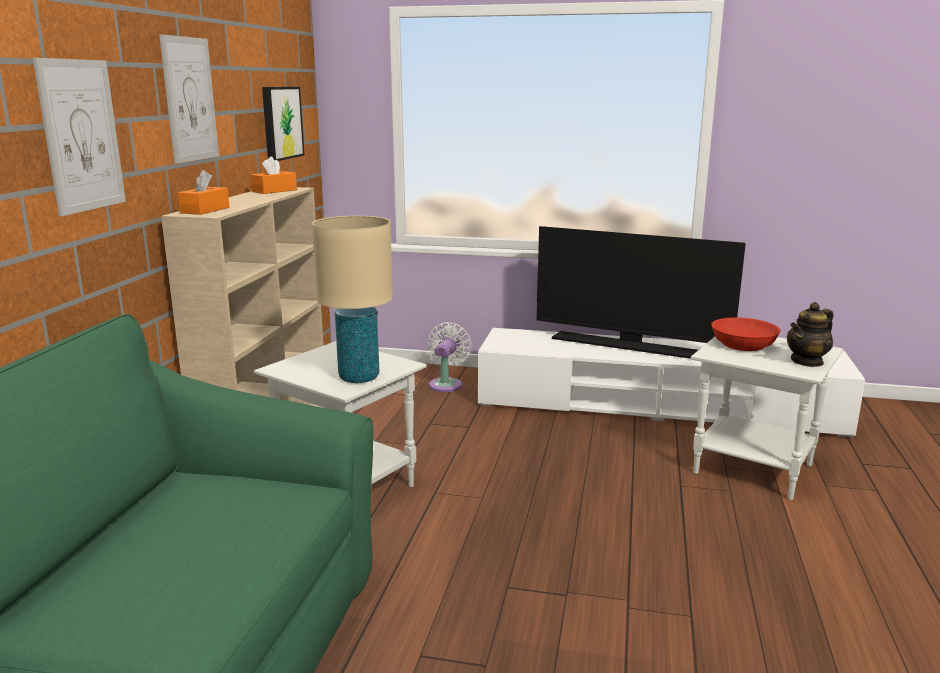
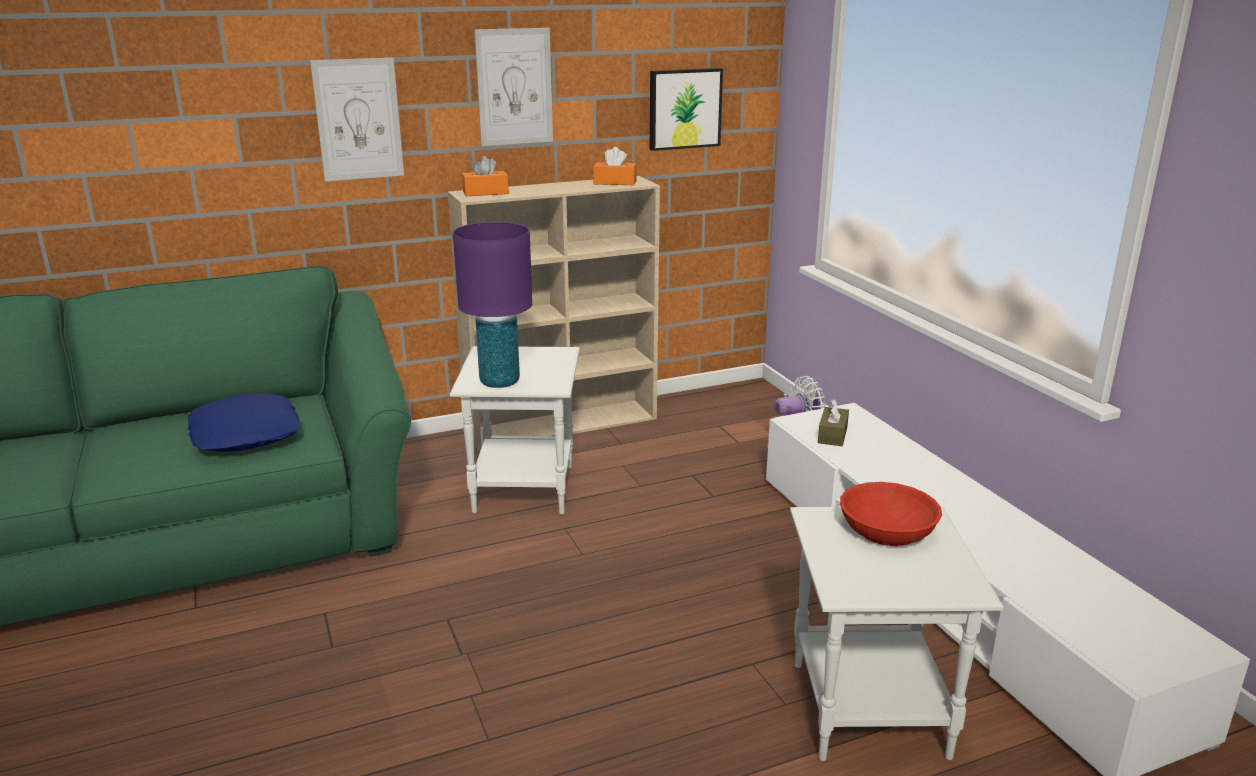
camera: 55 degrees right, 5 degrees up
(223, 522) = (246, 434): none -> blue pillow
(358, 377) = (499, 381): beige table lamp -> purple table lamp
(528, 345) = (832, 435): none -> brown tissue box
(631, 346) = (938, 491): television -> none
(807, 361) = (886, 585): teapot -> none

